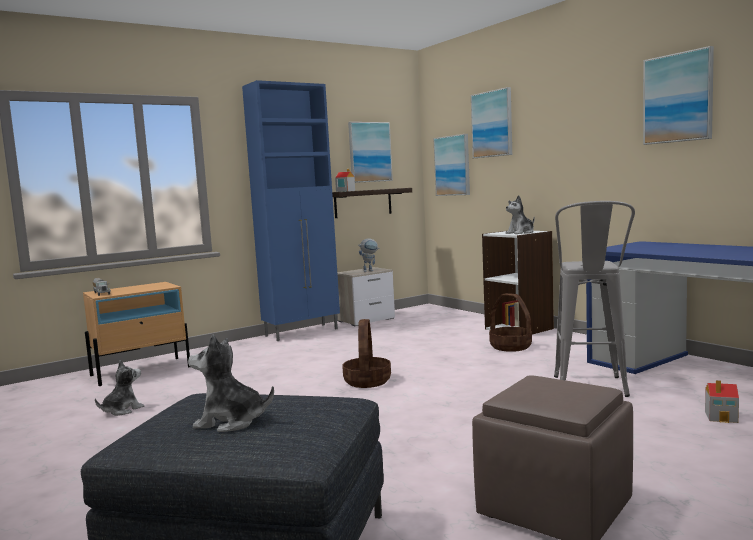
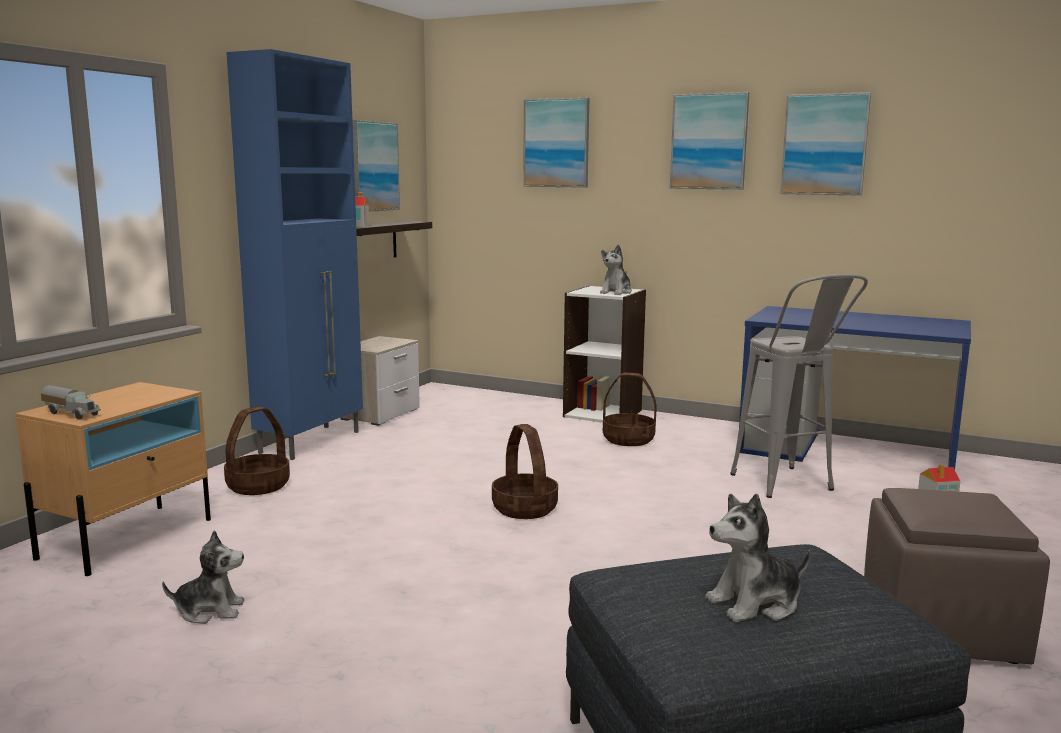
camera: 30 degrees left, 5 degrees up
(122, 410) = (210, 611): plush toy -> plush toy turned 75 degrees clockwise
(239, 352) = (258, 486): none -> basket
(370, 271) = (389, 343): toy robot -> none
(452, 165) = (484, 193): picture -> picture (709, 141)

